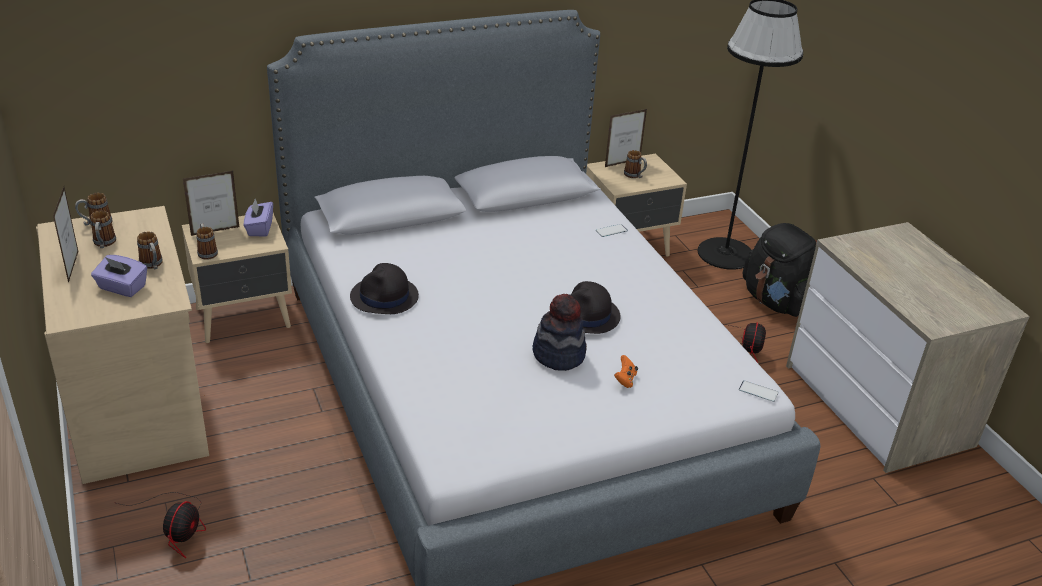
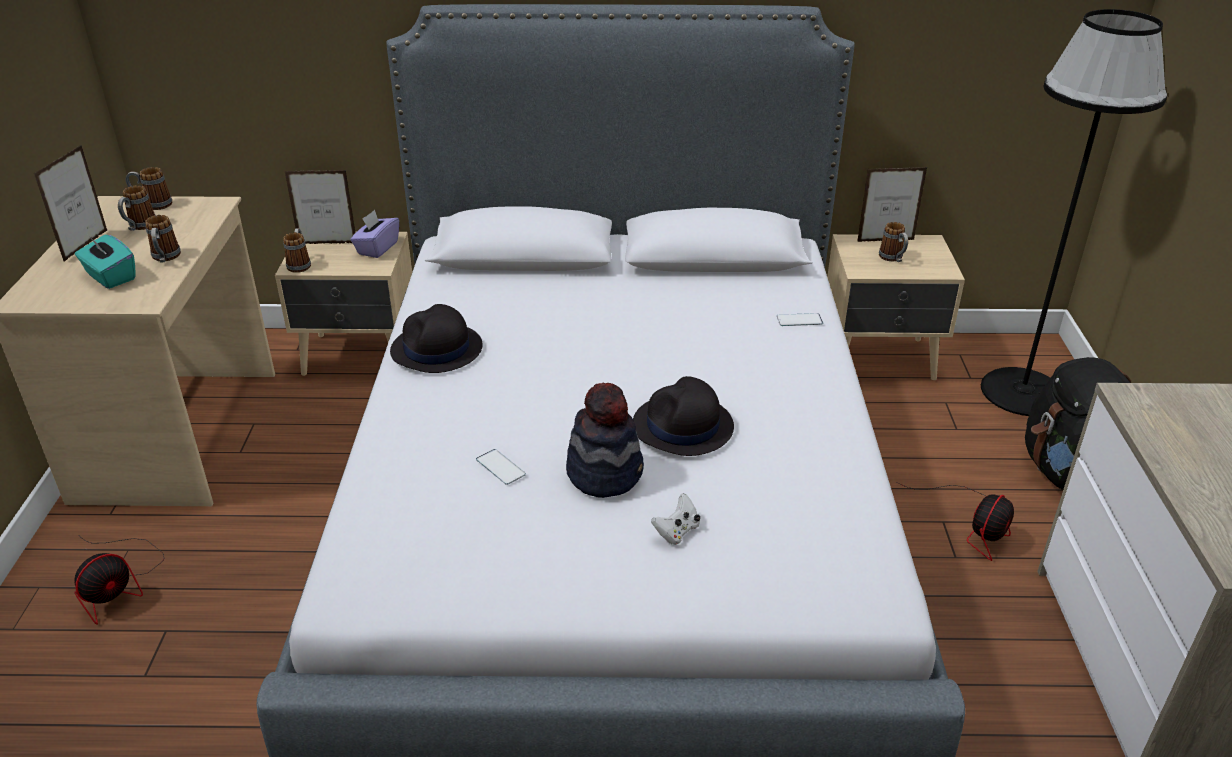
camera: 25 degrees right, 0 degrees up
(122, 288) = (110, 277): purple tissue box -> turquoise tissue box
(625, 380) = (677, 532): orange game controller -> white game controller
(758, 391) = (879, 601): phone -> phone (500, 467)

